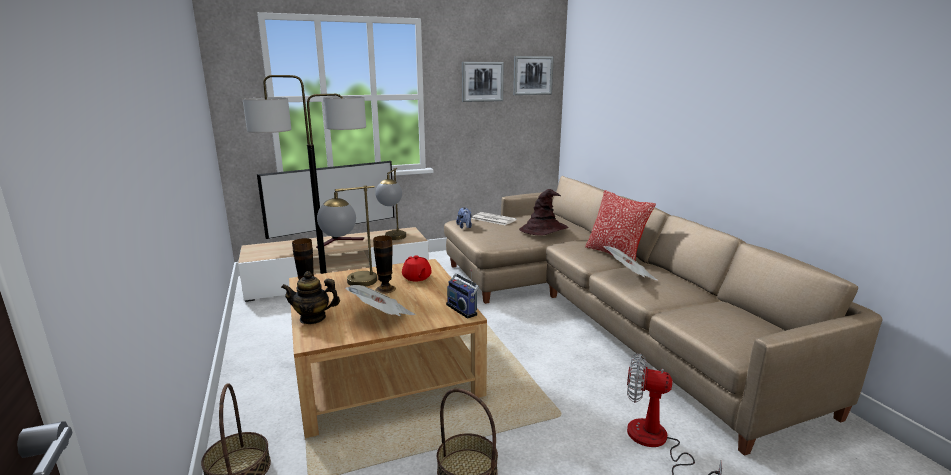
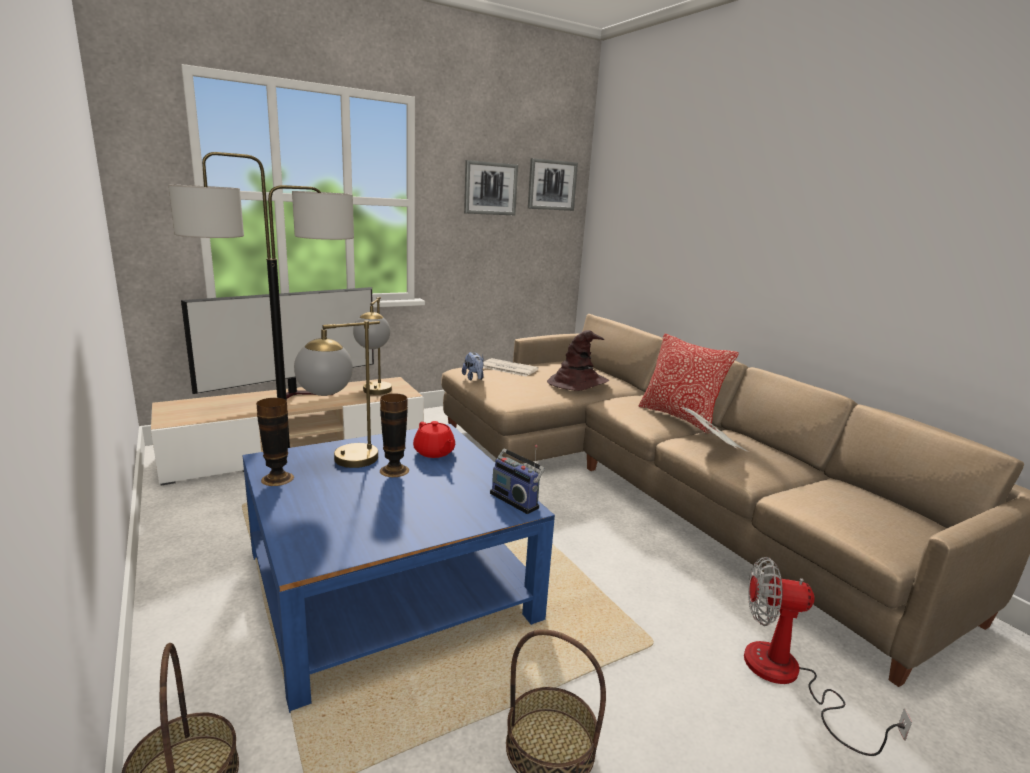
camera: 10 degrees left, 0 degrees up
(313, 318) = (296, 521): teapot -> none
(382, 316) = (402, 515): newspaper -> none
(383, 368) = (389, 584): beige coffee table -> blue coffee table

